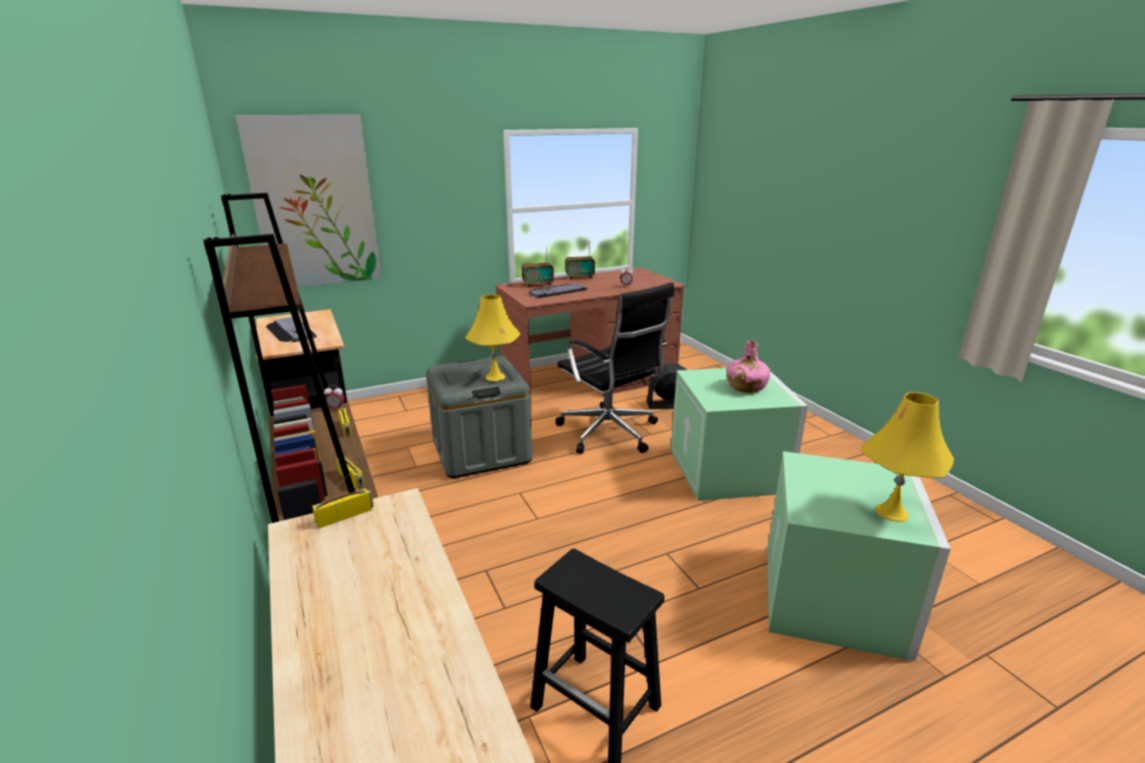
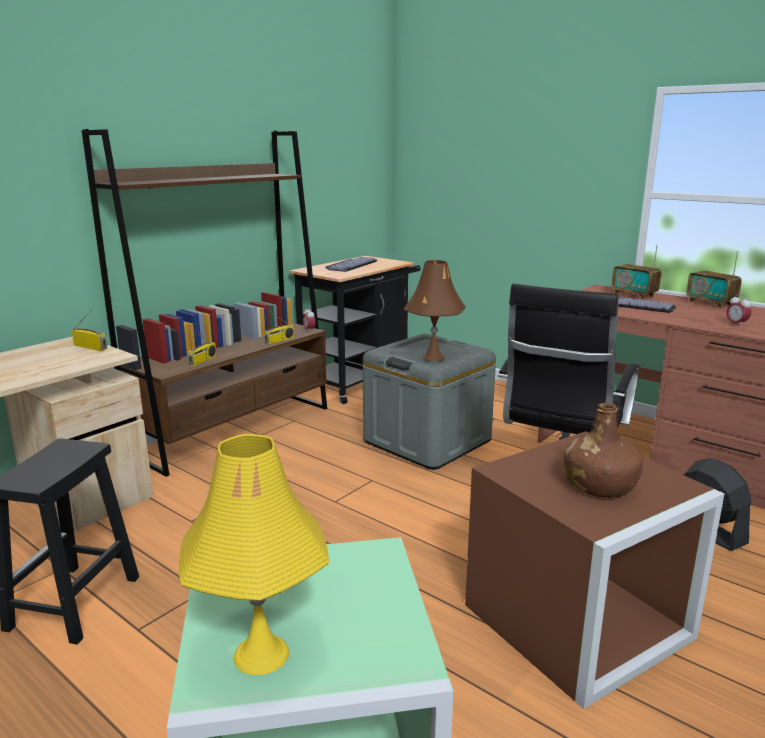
camera: 65 degrees right, 5 degrees down
(314, 203) = (448, 164): picture -> none
(495, 377) = (433, 357): yellow table lamp -> brown table lamp
(730, 471) = (577, 623): green storage box -> brown storage box
(745, 387) = (599, 486): pink bottle -> brown bottle

